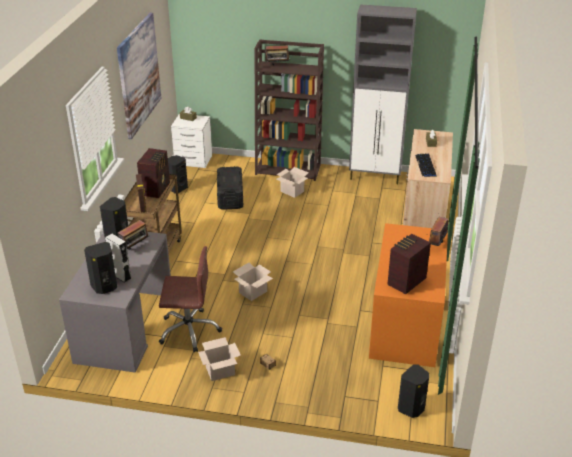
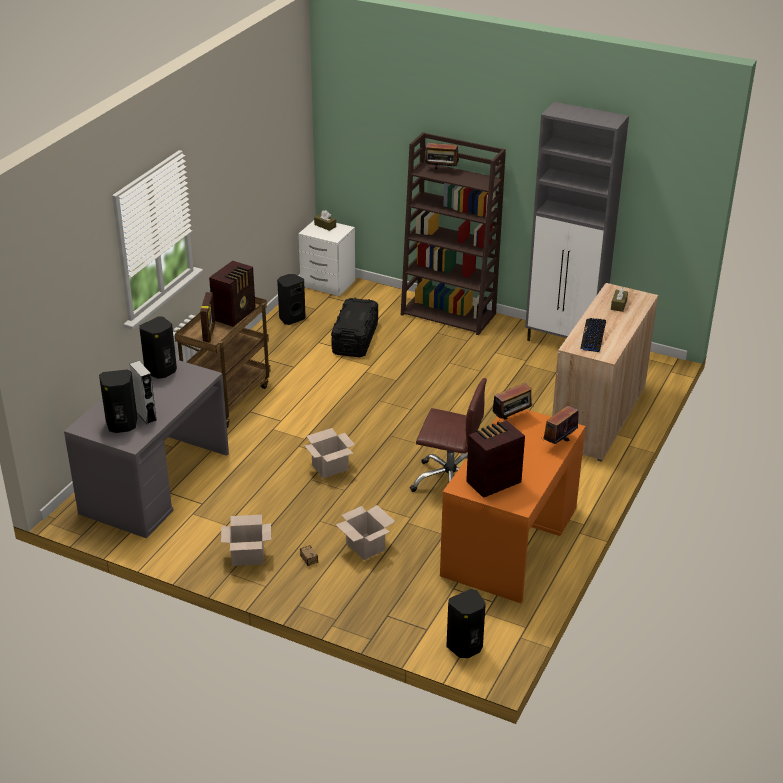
camera: 15 degrees right, 0 degrees up
(135, 248) = (177, 384): radio -> radio (512, 418)
(139, 74) = (244, 163): picture -> none
(189, 330) = (231, 500): brown office chair -> brown office chair (450, 481)
(291, 191) = (439, 345): cardboard box -> cardboard box (364, 546)

